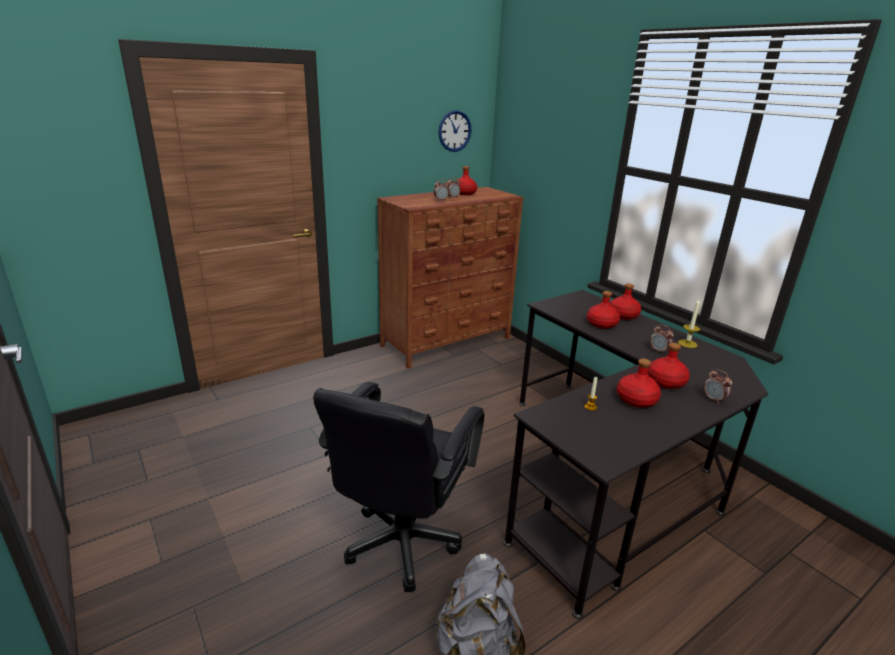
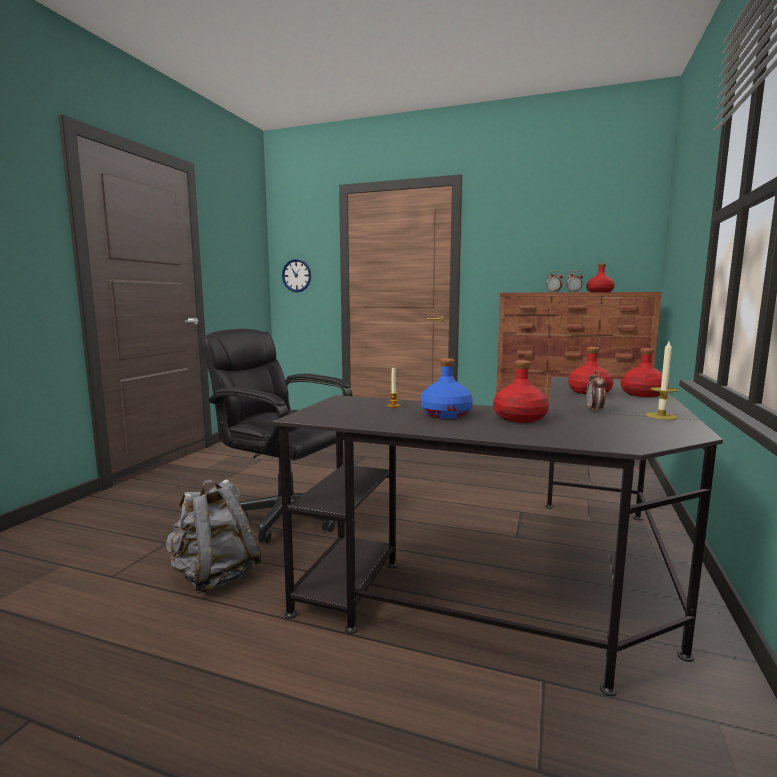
camera: 55 degrees right, 15 degrees down
(400, 550) = (282, 519): black office chair -> black office chair turned 45 degrees clockwise
(454, 131) = (606, 233): wall clock -> wall clock (296, 275)
(636, 400) = (446, 414): red bottle -> blue bottle
(713, 399) = (533, 435): alarm clock -> none

